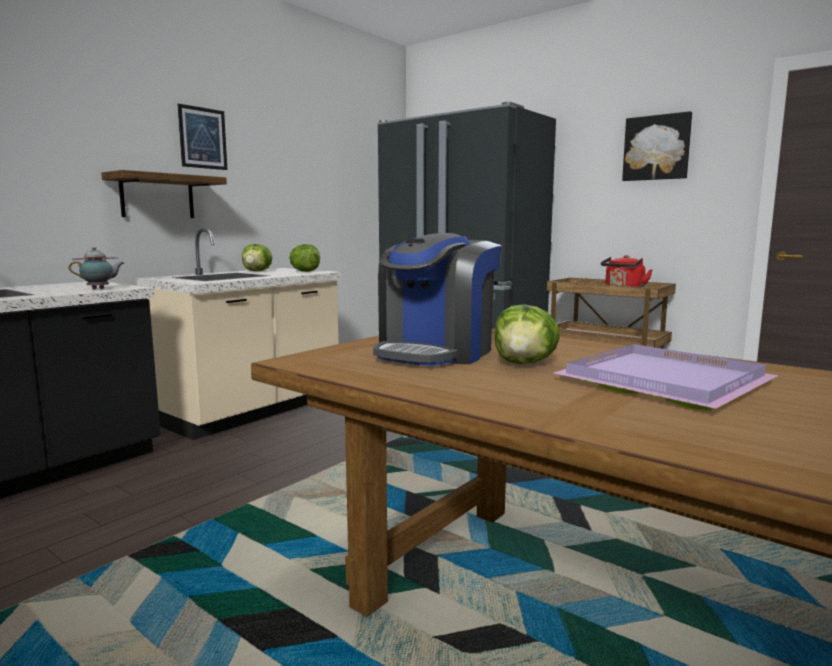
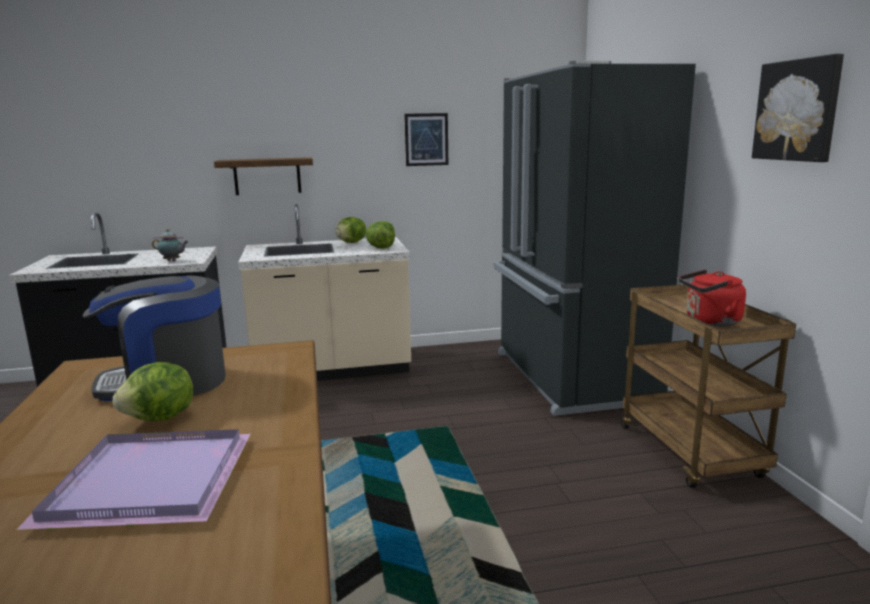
camera: 40 degrees right, 5 degrees up
(203, 138) = (311, 120): picture -> picture (426, 139)

